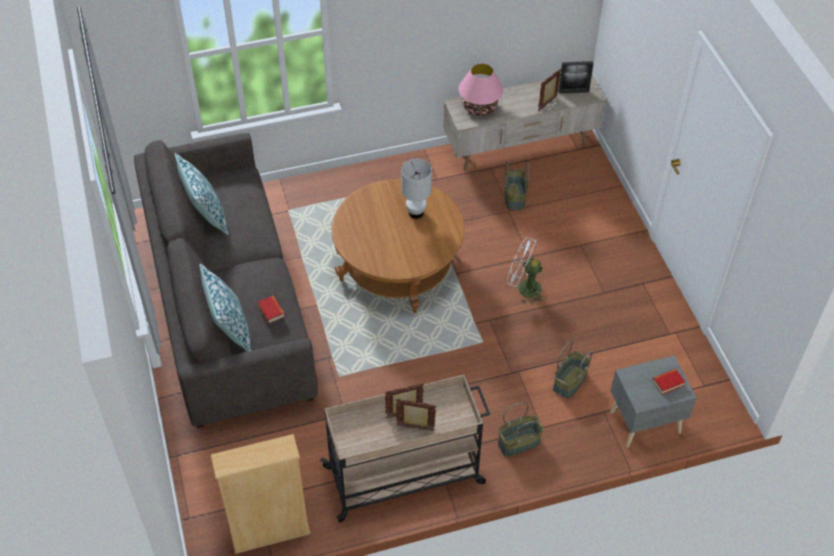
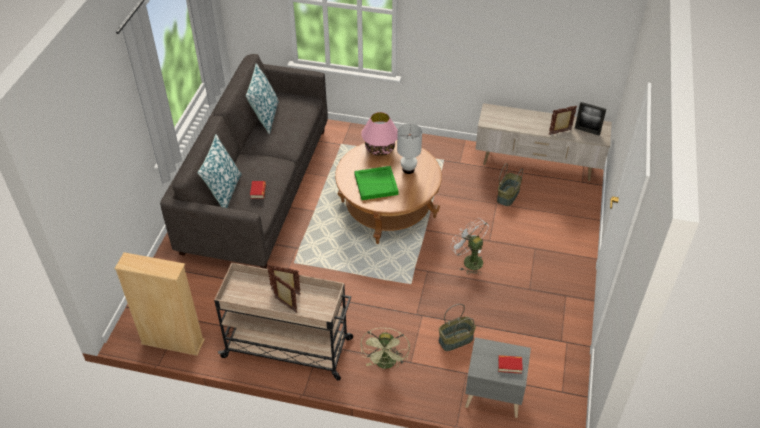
camera: 30 degrees right, 5 degrees down
(393, 245) = (376, 184): none -> green tray
(479, 107) = (506, 117): pink table lamp -> pink table lamp (380, 149)
(519, 442) = (386, 364): basket -> green fan

